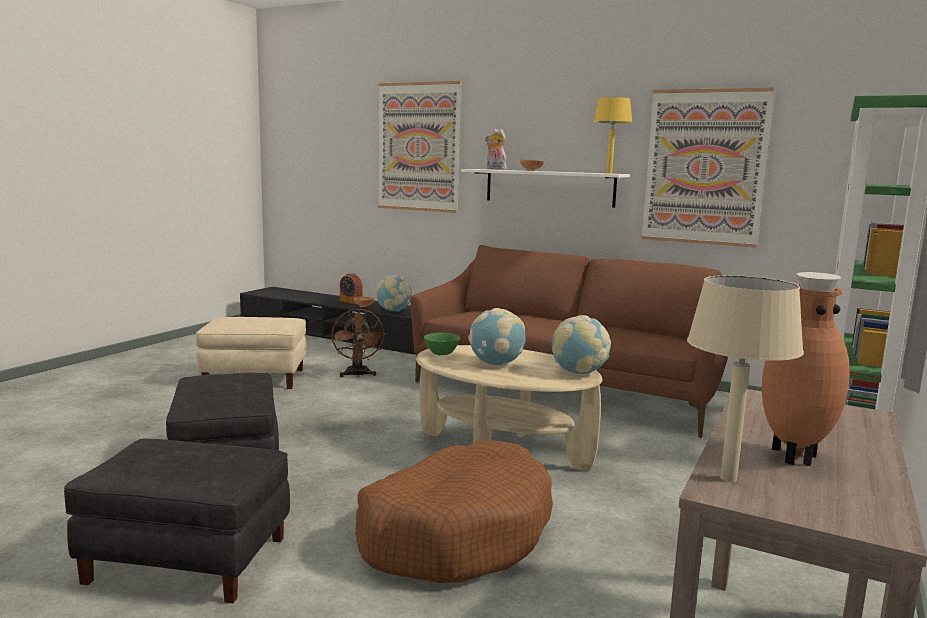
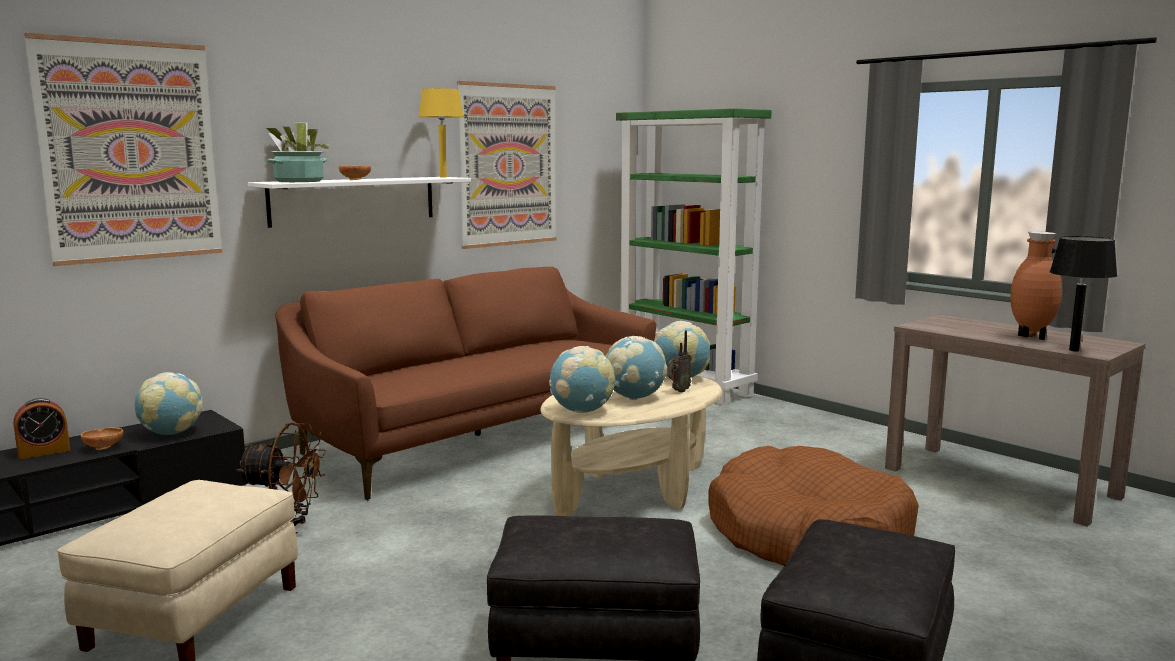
camera: 70 degrees left, 0 degrees up
(441, 354) = (582, 411): green bowl -> globe
(495, 169) = (299, 181): plush toy -> potted plant
(533, 374) = (678, 391): none -> radio
(727, 478) = (1073, 350): beige table lamp -> black table lamp

